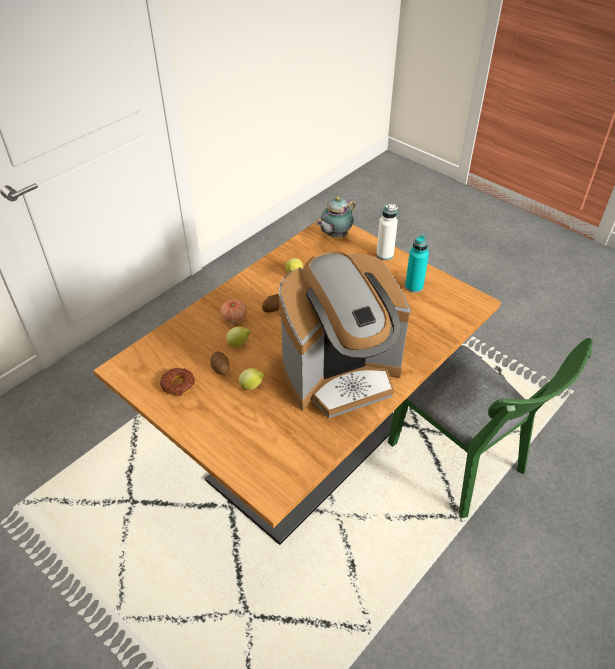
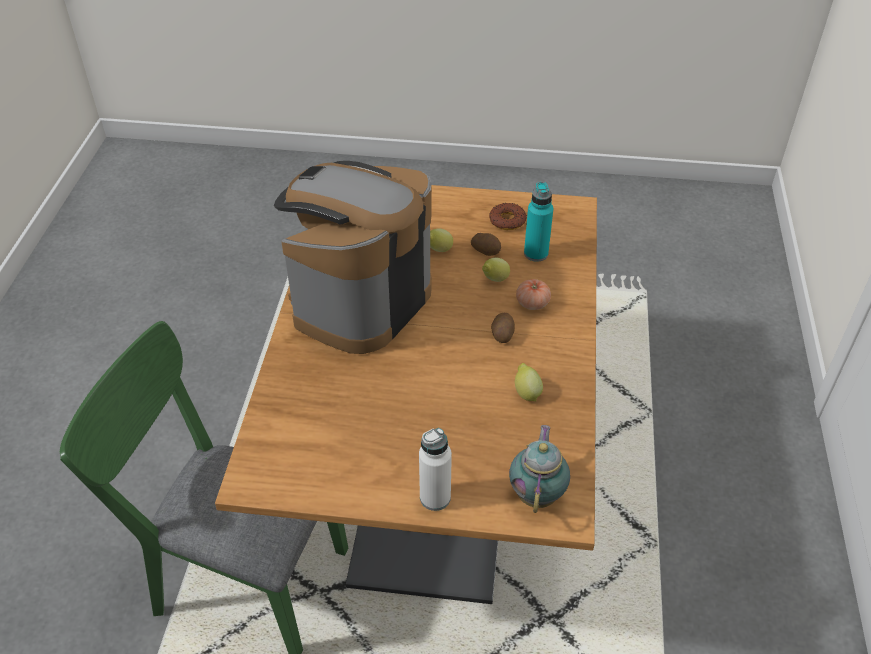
camera: 145 degrees right, 0 degrees up
(414, 286) = (354, 460): turquoise bottle -> turquoise bottle (536, 253)

